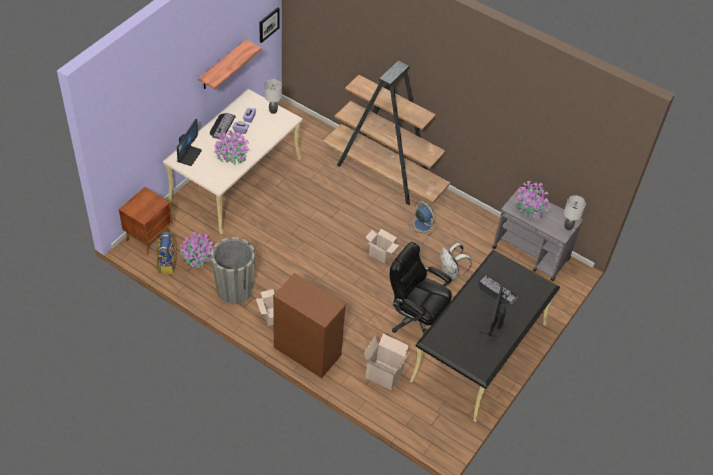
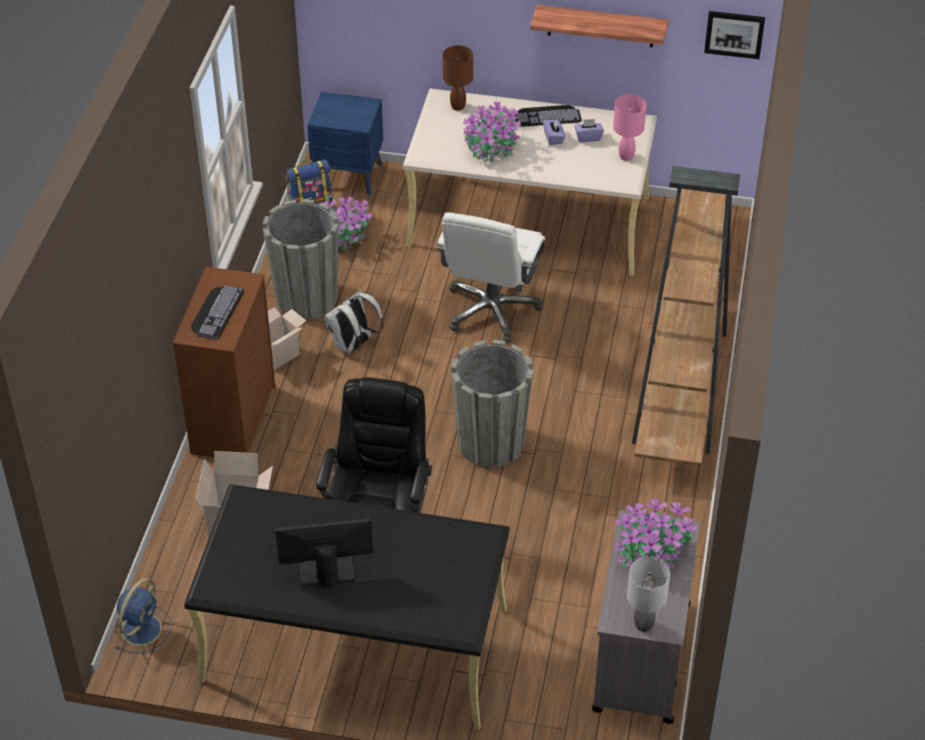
camera: 70 degrees right, 5 degrees down
(149, 237) = (350, 177): brown nightstand -> blue nightstand
(189, 155) = (458, 106): monitor -> brown table lamp
(273, 111) = (626, 156): grey table lamp -> pink table lamp
(291, 219) = (491, 310): none -> white office chair
(381, 255) = (491, 443): cardboard box -> grey planter
(422, 224) = (600, 475): blue fan -> blue fan (142, 628)
(451, 273) = (511, 551): white backpack -> white backpack (353, 346)
(496, 291) = (407, 556): keyboard -> keyboard (215, 311)

